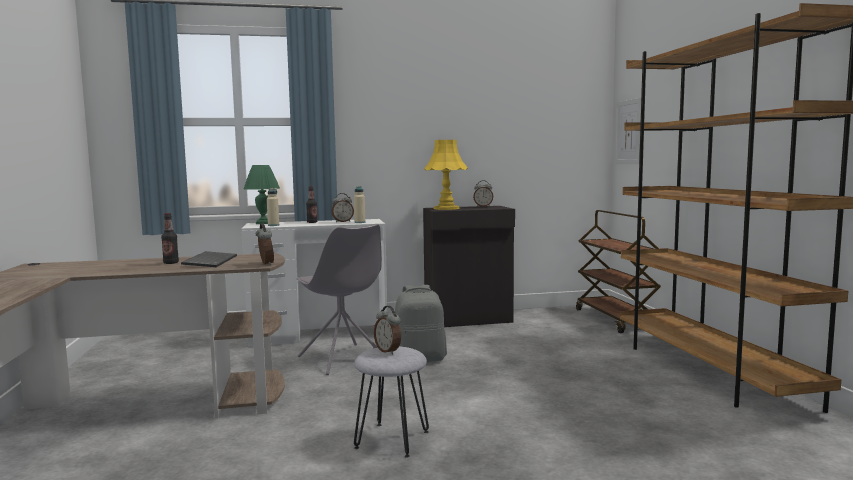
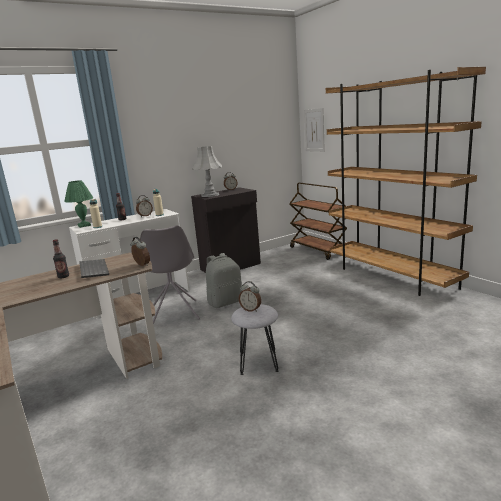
camera: 20 degrees left, 10 degrees up
(343, 359) = (174, 314): grey chair -> grey chair turned 45 degrees clockwise
(446, 208) = (210, 195): yellow table lamp -> grey table lamp

